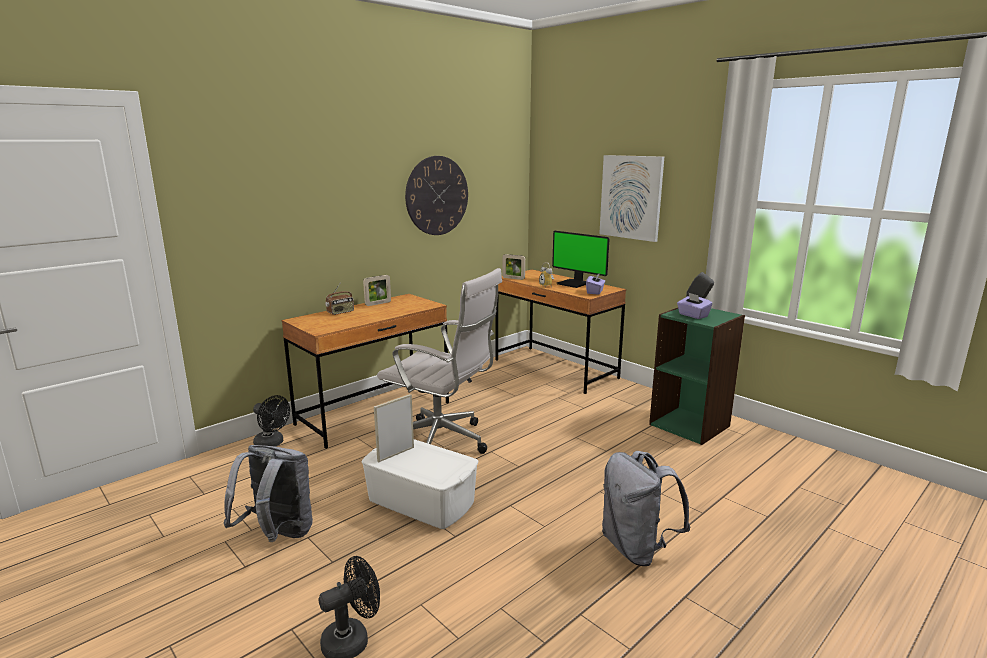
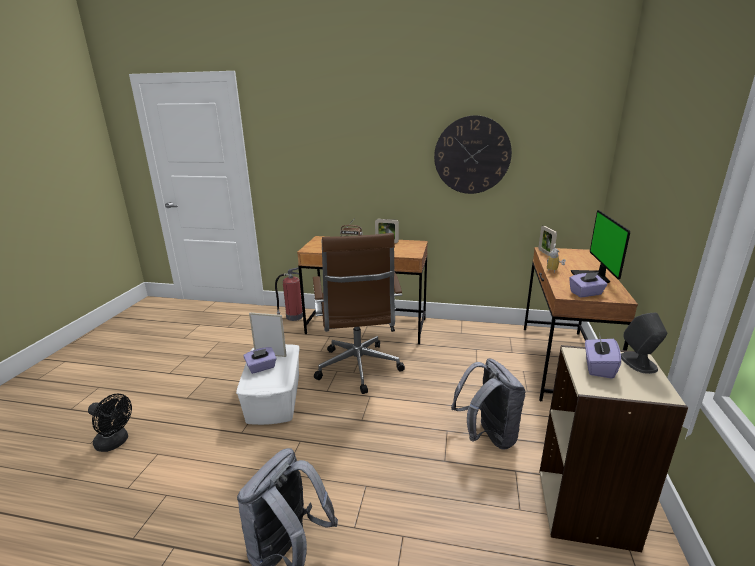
camera: 55 degrees right, 5 degrees up
(272, 444) = (293, 317): black fan -> fire extinguisher
(278, 535) = (202, 367): grey backpack -> grey backpack (487, 436)
(414, 465) = (261, 367): none -> purple tissue box
(443, 443) = (358, 370): white office chair -> brown office chair
(631, 197) = (669, 181): picture -> none
(690, 425) = (587, 508): green bookcase -> beige bookcase

